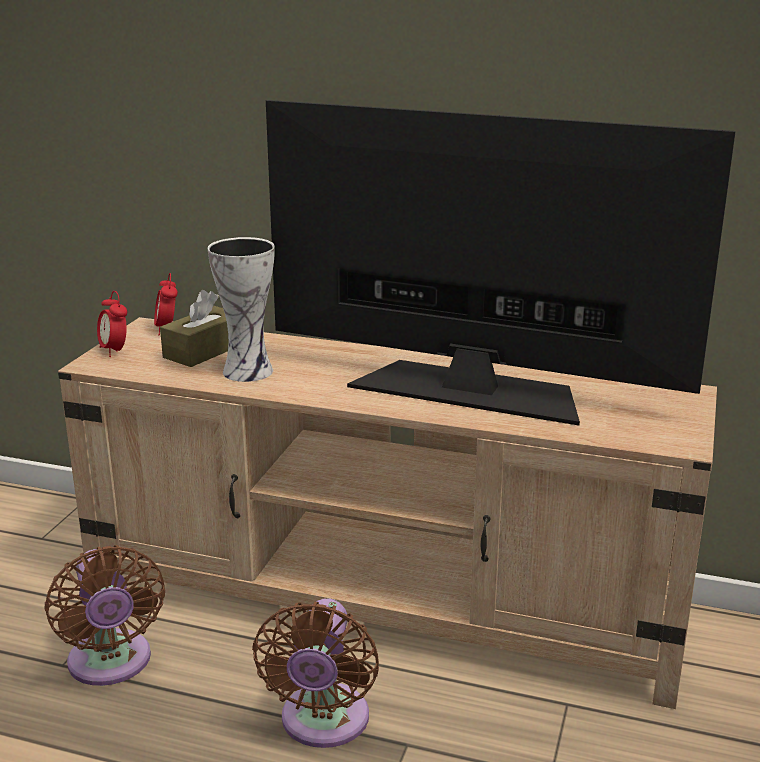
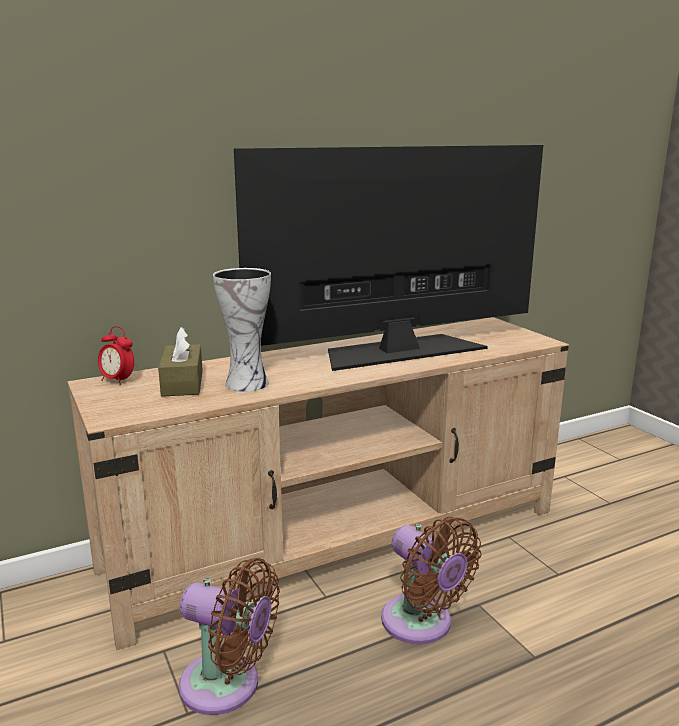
camera: 45 degrees left, 5 degrees down
(114, 351) = (107, 405): alarm clock -> none

